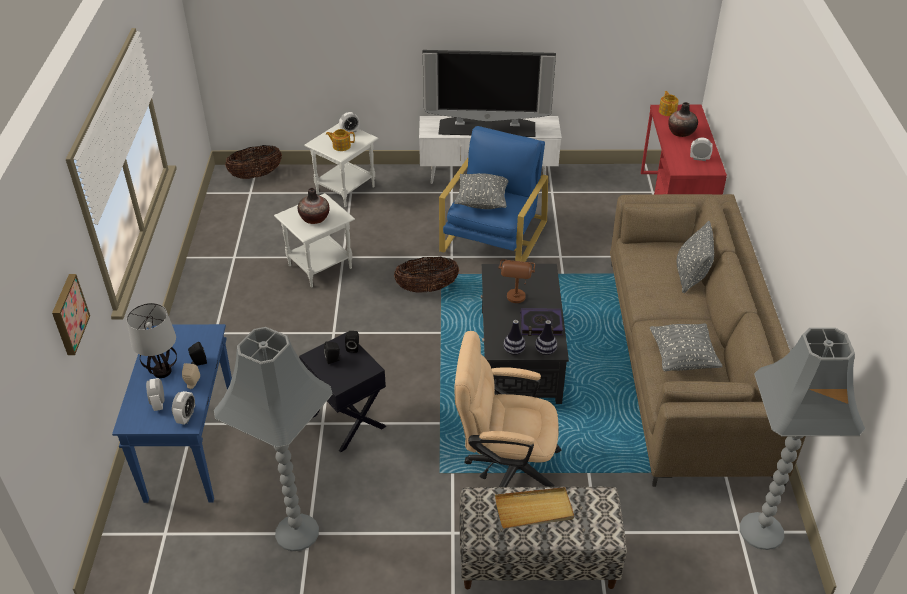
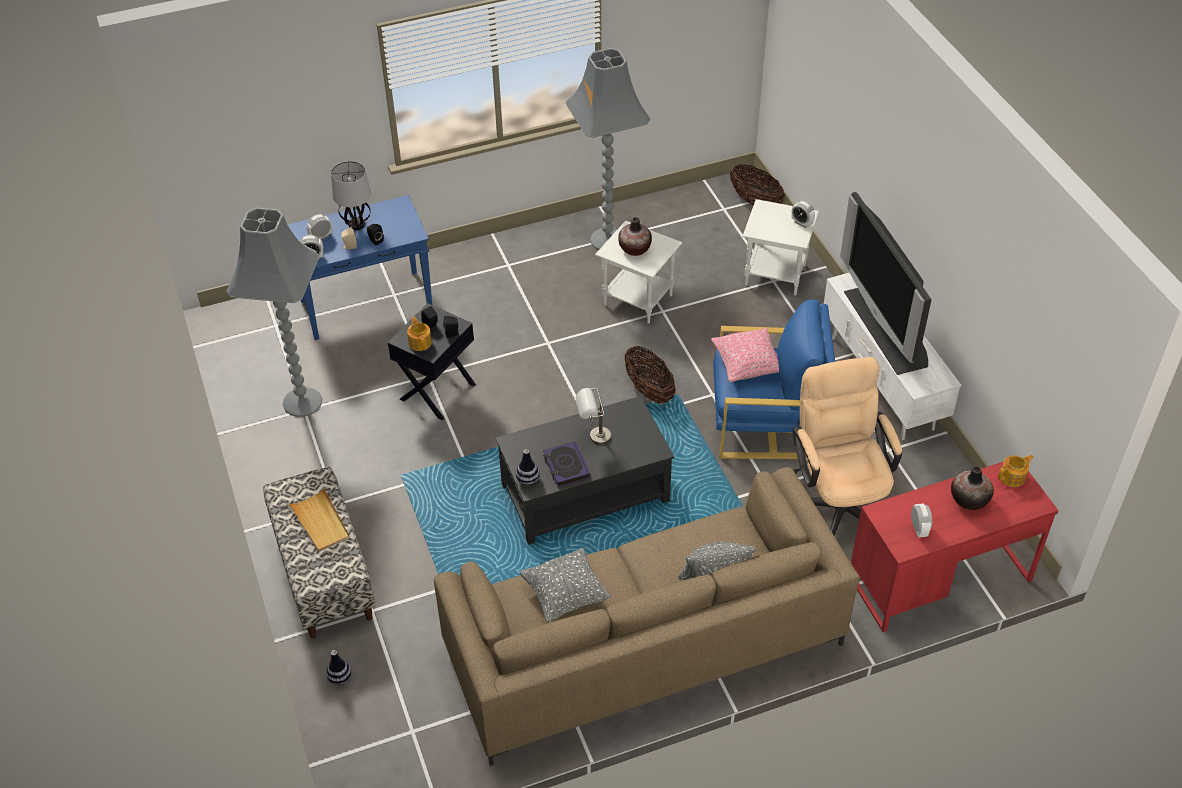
camera: 70 degrees right, 5 degrees up
(68, 314) = (303, 125): picture -> none
(341, 146) = (770, 225): teapot -> teapot (420, 342)
(482, 202) = (747, 366): grey pillow -> pink pillow
(505, 466) = (427, 520): beige office chair -> beige office chair (838, 501)
(514, 351) = (517, 455): vase -> vase (340, 678)
(516, 301) = (593, 438): brown table lamp -> grey table lamp
(762, 531) = (419, 752): grey floor lamp -> grey floor lamp (607, 240)

